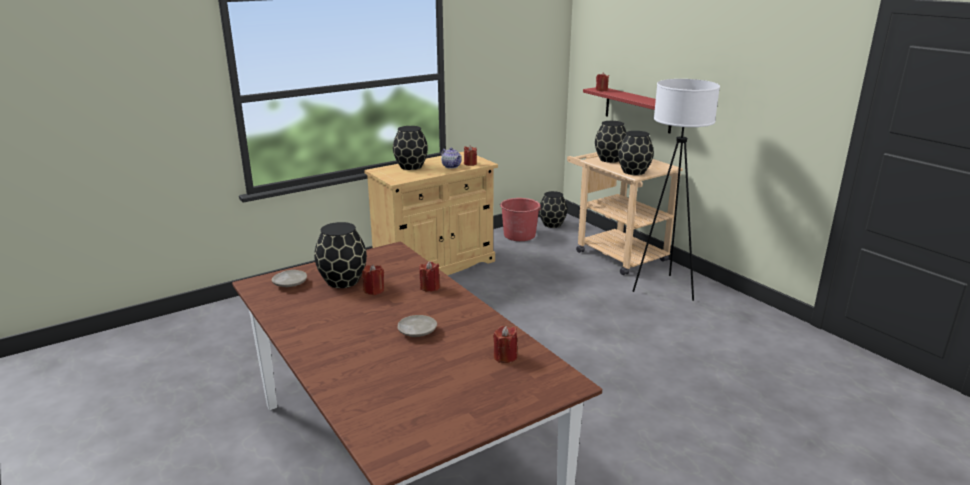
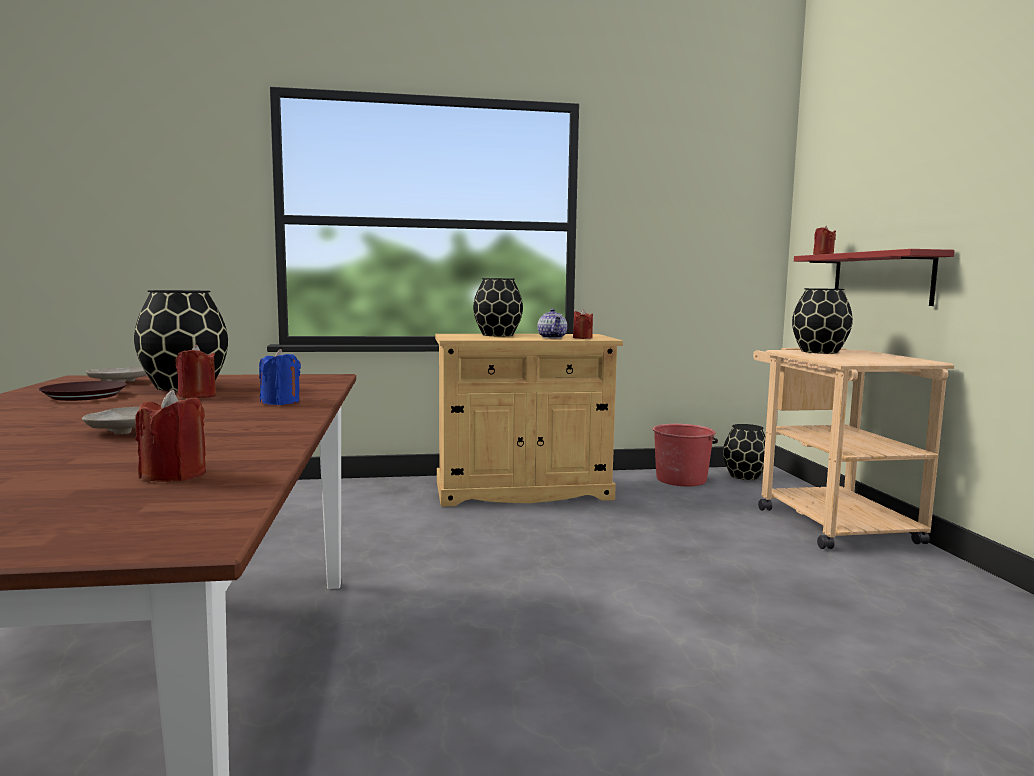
camera: 25 degrees right, 15 degrees down
(314, 305) = (83, 396): none -> brown plate
(430, 287) = (280, 402): red candle -> blue candle
(633, 172) = (847, 359): black vase -> none
(664, 289) = (895, 581): white floor lamp -> none

